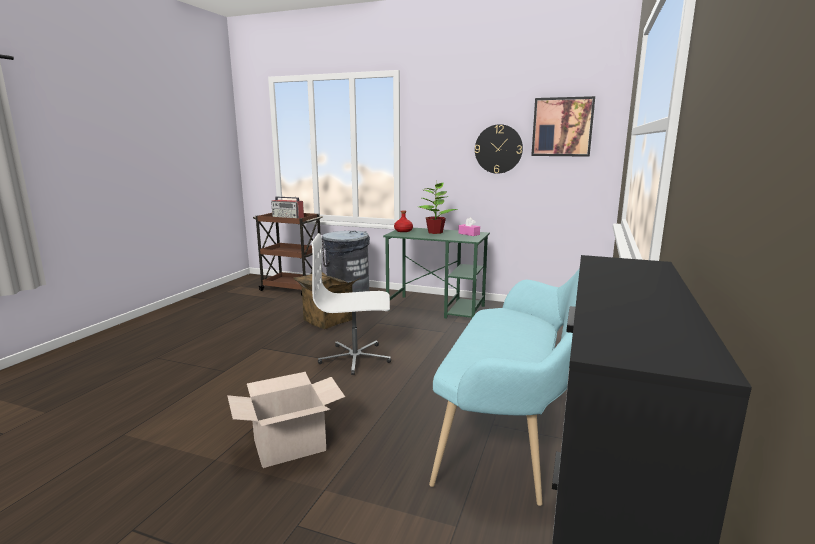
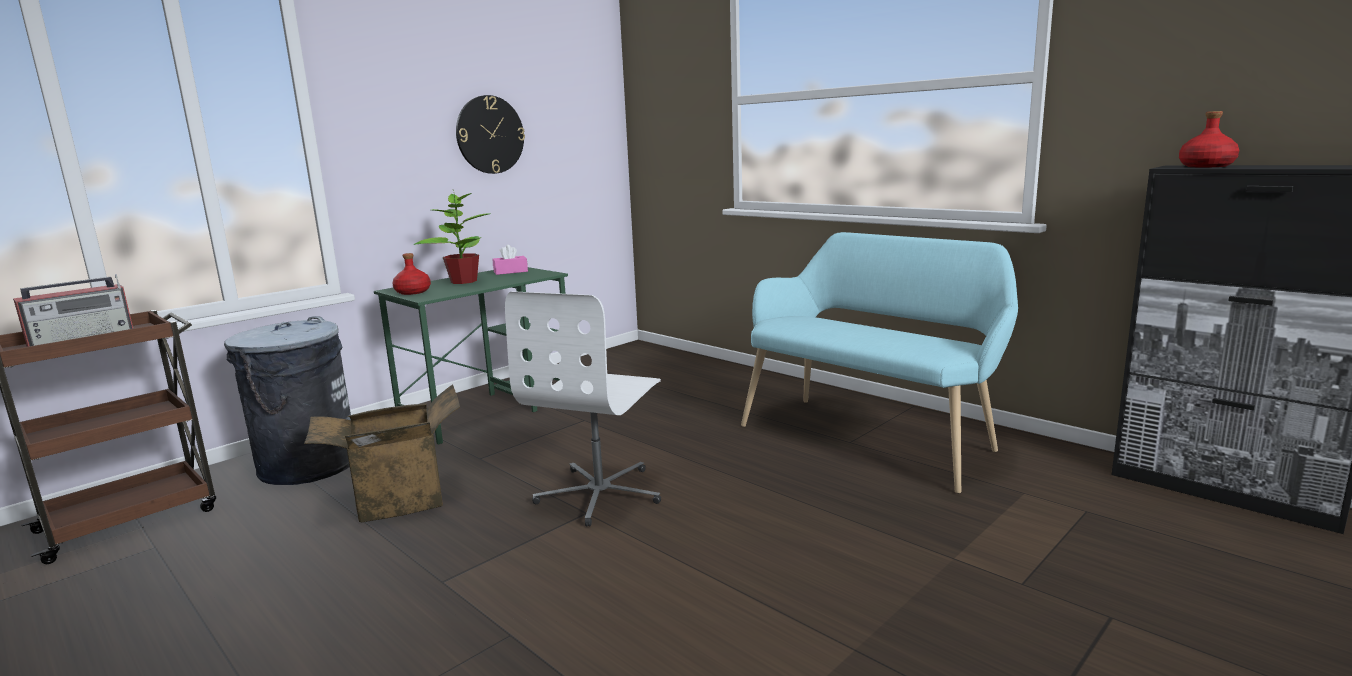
camera: 65 degrees left, 0 degrees up
(289, 446) = (841, 576): cardboard box -> none
(562, 127) = (563, 100): picture -> none
(628, 271) = (1205, 166): none -> red bottle

